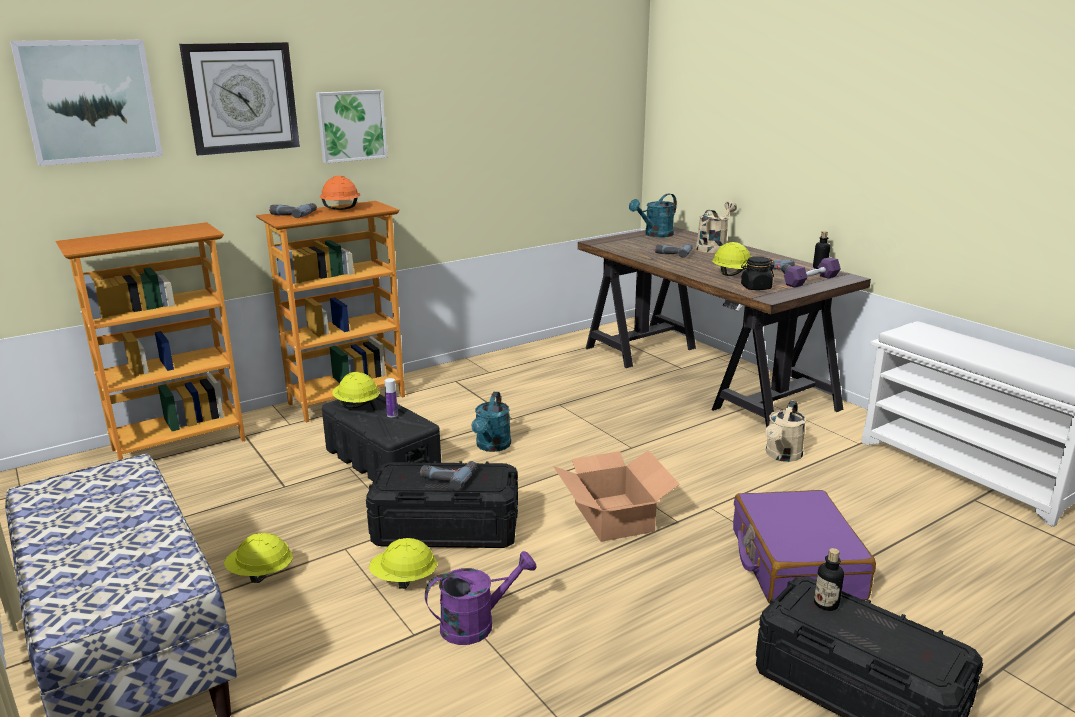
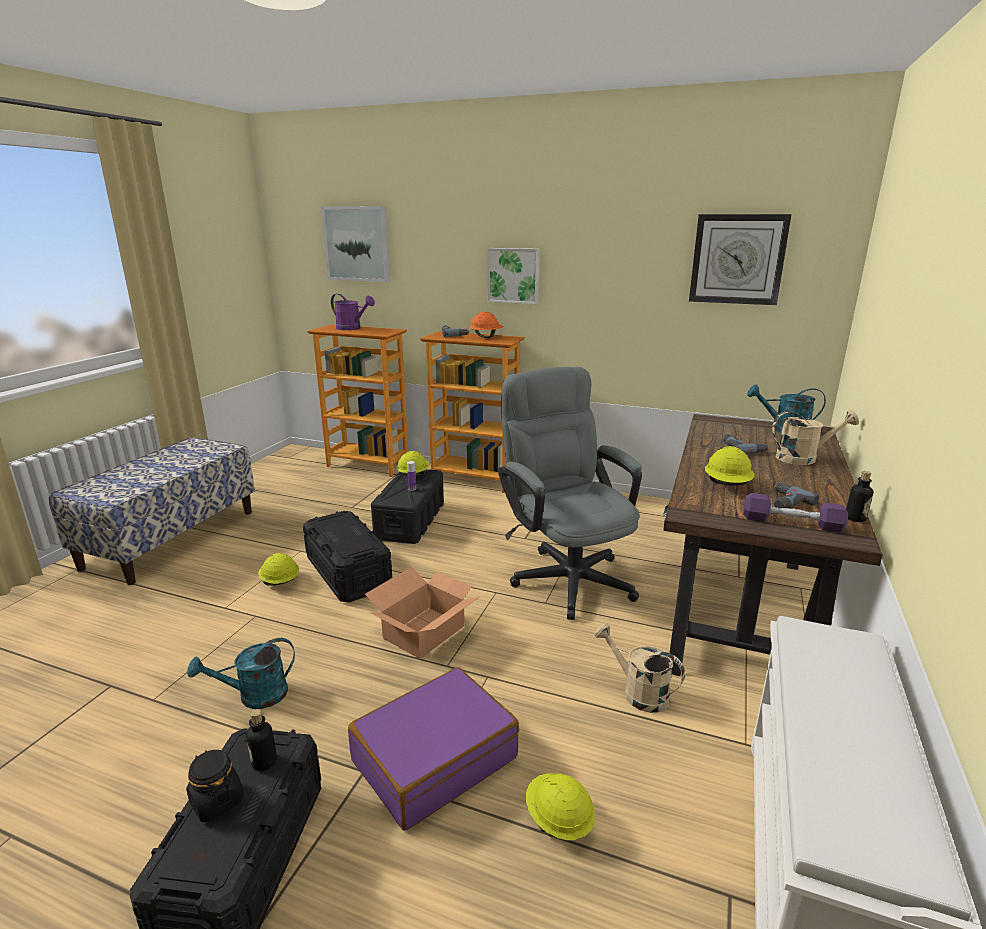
camera: 55 degrees right, 0 degrees up
(241, 98) = (439, 248): wall clock -> wall clock (737, 259)
(261, 574) = (258, 539): yellow hard hat -> yellow hard hat (558, 820)
(449, 476) = (347, 534): power drill -> none
(477, 624) = (247, 625): purple watering can -> purple watering can (352, 328)
(492, 446) = (473, 547): turquoise watering can -> turquoise watering can (254, 696)
(599, 424) = (566, 575): none -> grey office chair
(755, 288) = (706, 502): black jar -> black jar (217, 801)
(782, 456) = (638, 692): beige watering can -> beige watering can turned 45 degrees clockwise

